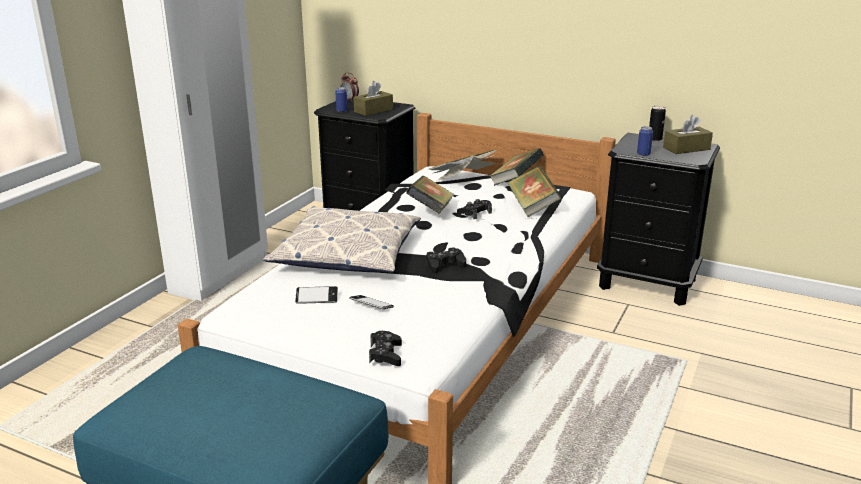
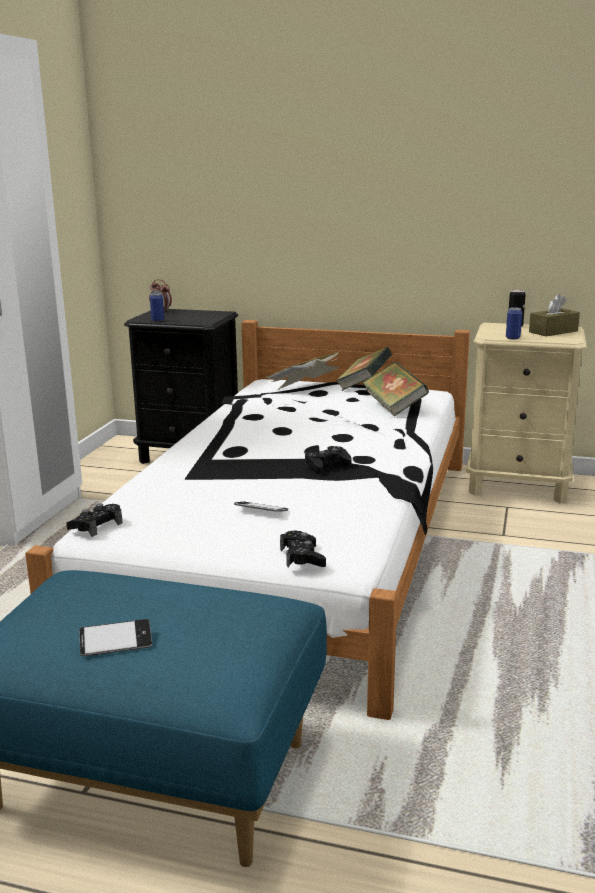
camera: 10 degrees left, 5 degrees down
(316, 298) = (192, 509): phone -> phone (116, 643)
(347, 253) = (207, 463): pillow -> none
(373, 110) = (194, 318): brown tissue box -> none
(431, 211) = (284, 417): book -> none
(475, 213) = (335, 416): black game controller -> black game controller (96, 526)
(647, 283) = (518, 486): black nightstand -> beige nightstand

